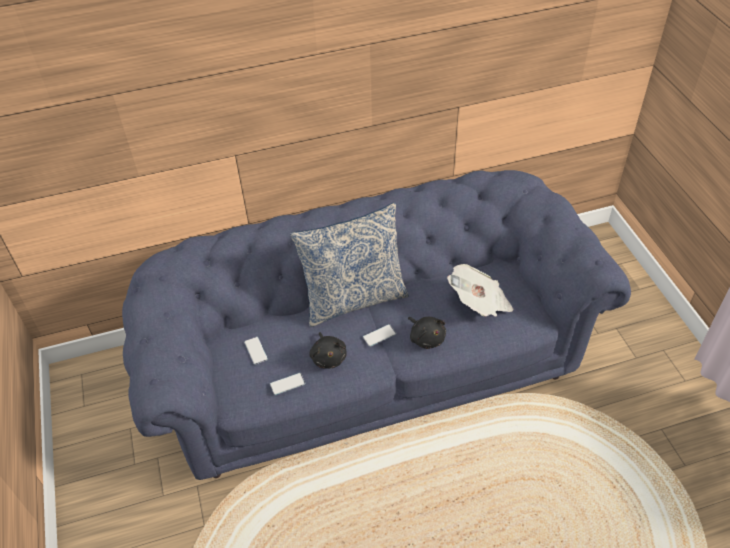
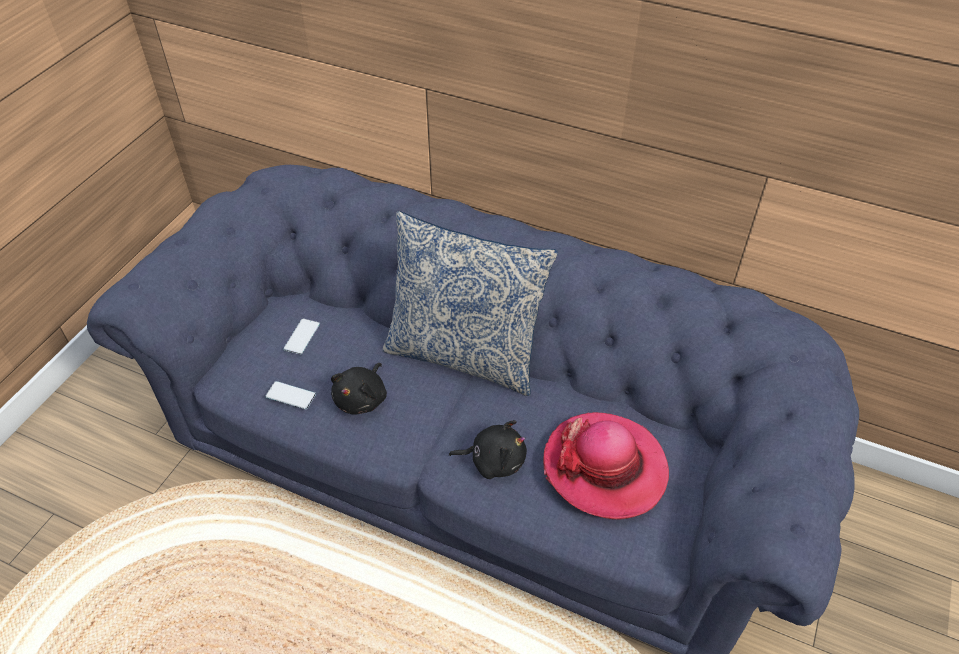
camera: 40 degrees right, 0 degrees up
(379, 335) = (443, 416): phone -> none
(426, 338) = (494, 460): black plush toy -> black plush toy turned 90 degrees counterclockwise
(479, 303) = (605, 467): newspaper -> hat

